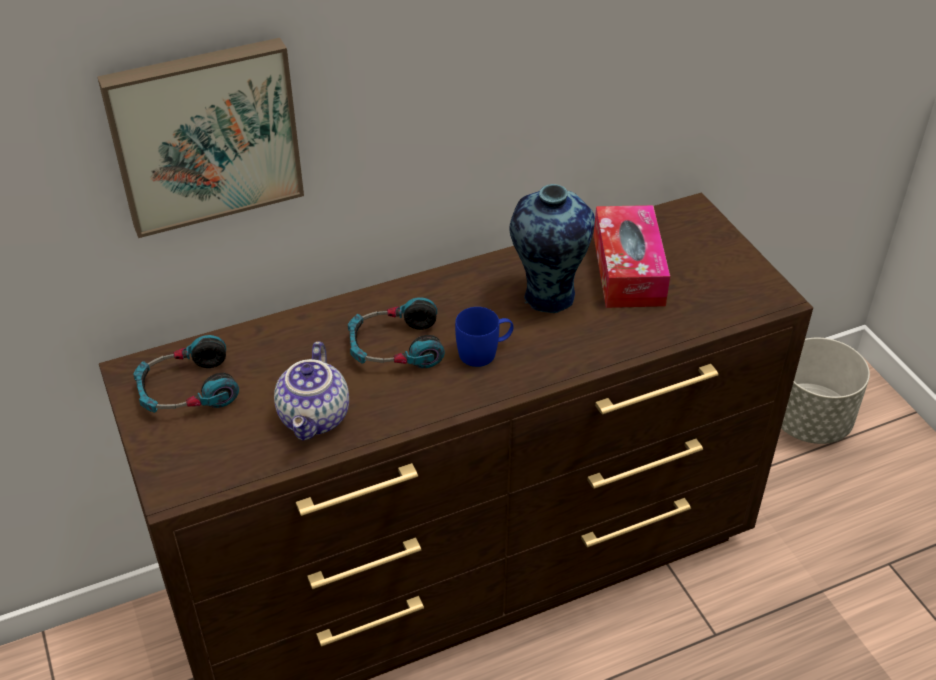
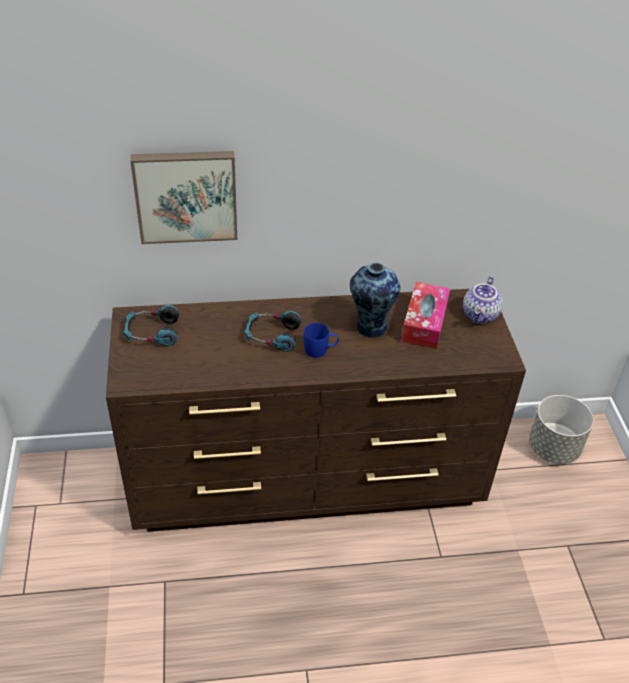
camera: 15 degrees right, 0 degrees up
(316, 418) = (213, 364): teapot -> teapot (481, 315)

